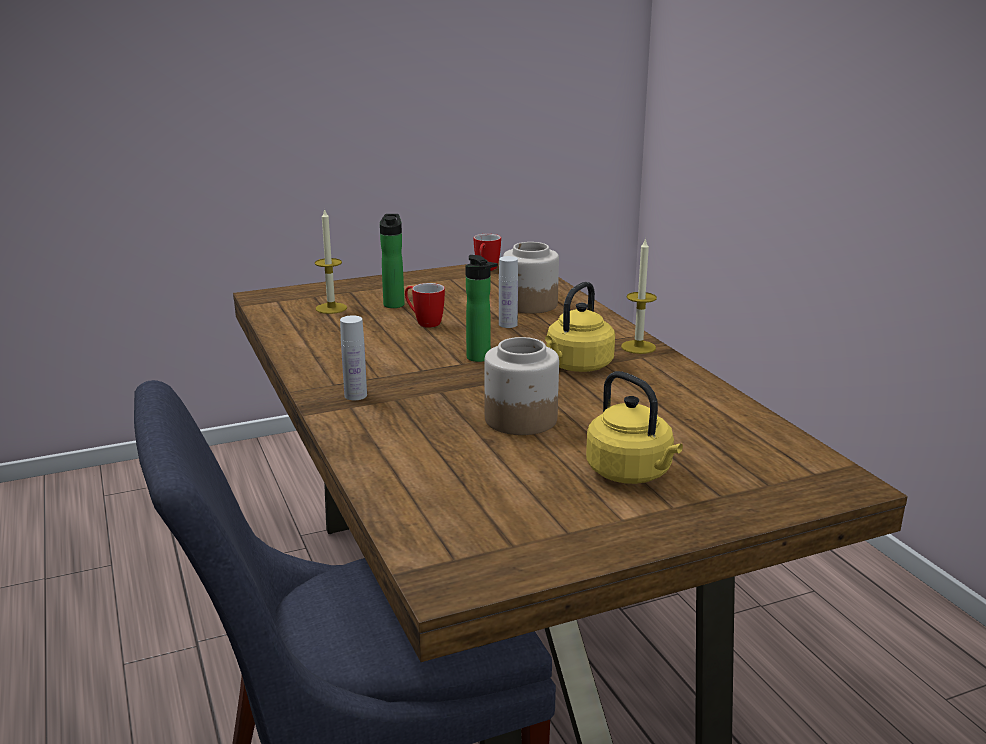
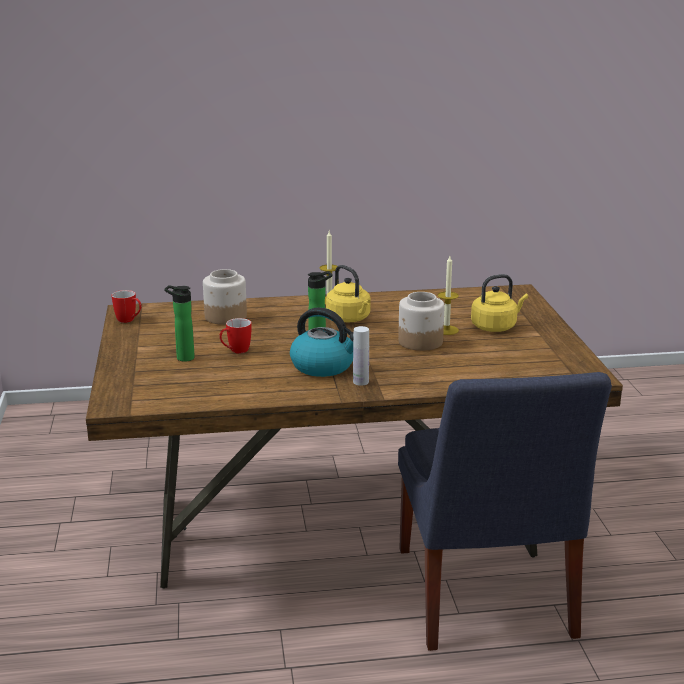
camera: 75 degrees left, 0 degrees up
(331, 308) = (172, 380): candle -> candle (446, 330)
(399, 370) = (324, 366): none -> kettle
(508, 324) = (261, 327): white bottle -> none

